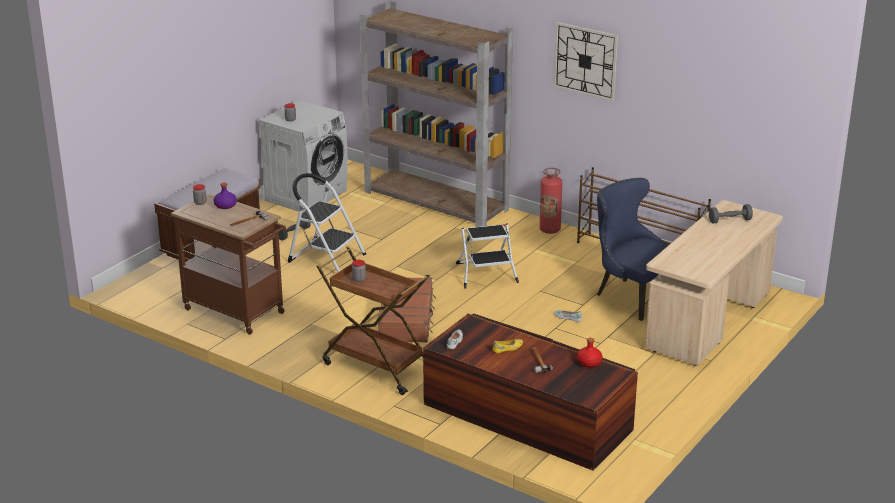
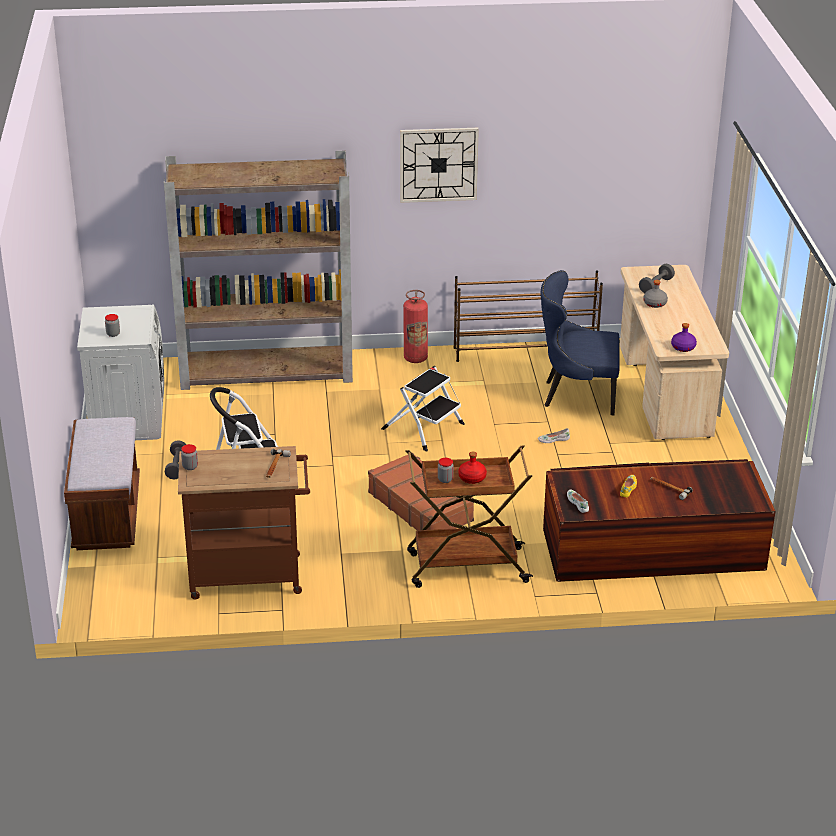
camera: 40 degrees left, 5 degrees up
(225, 206) = (222, 459): purple bottle -> purple bottle (683, 347)
(589, 362) = (707, 470): red bottle -> red bottle (472, 478)
(707, 232) = (655, 303): none -> grey bottle

